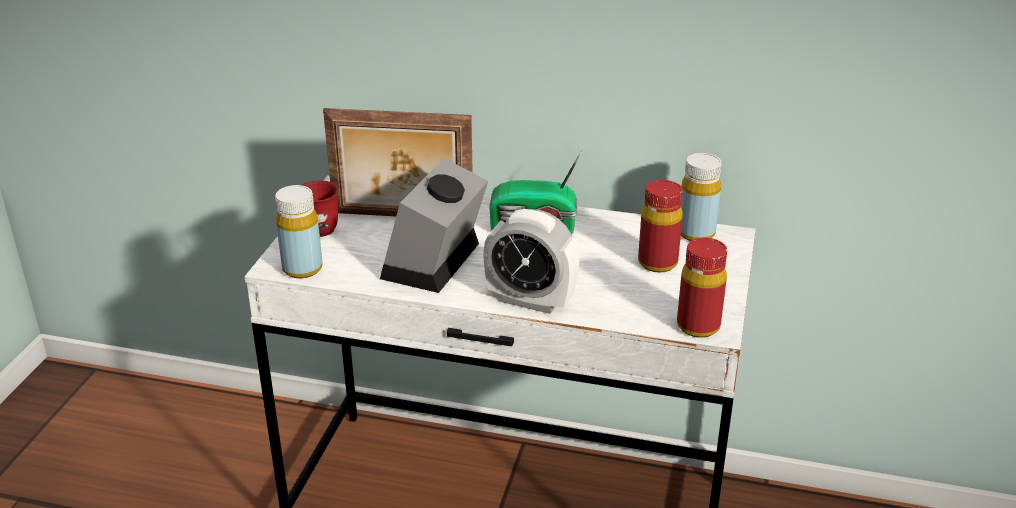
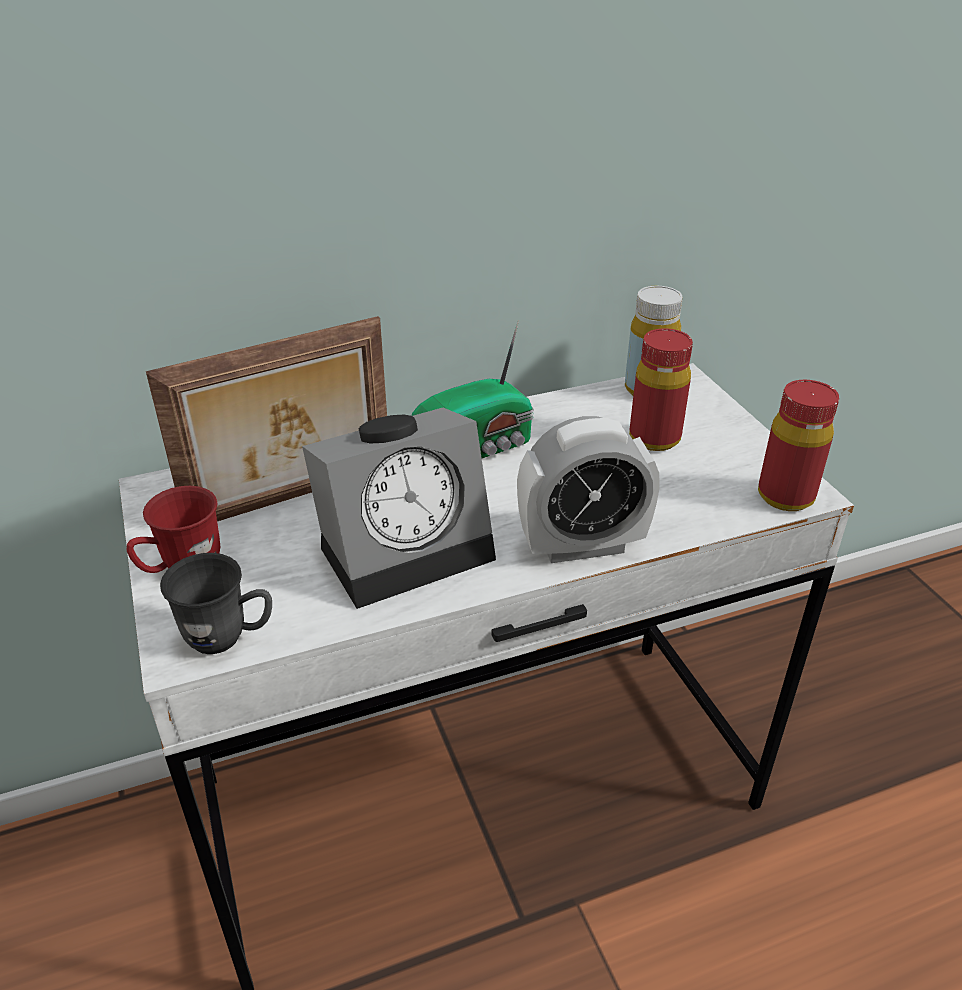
camera: 35 degrees left, 5 degrees up
(302, 268) = (229, 637): yellow bottle -> grey mug
(434, 264) = (409, 547): alarm clock -> alarm clock turned 105 degrees counterclockwise

